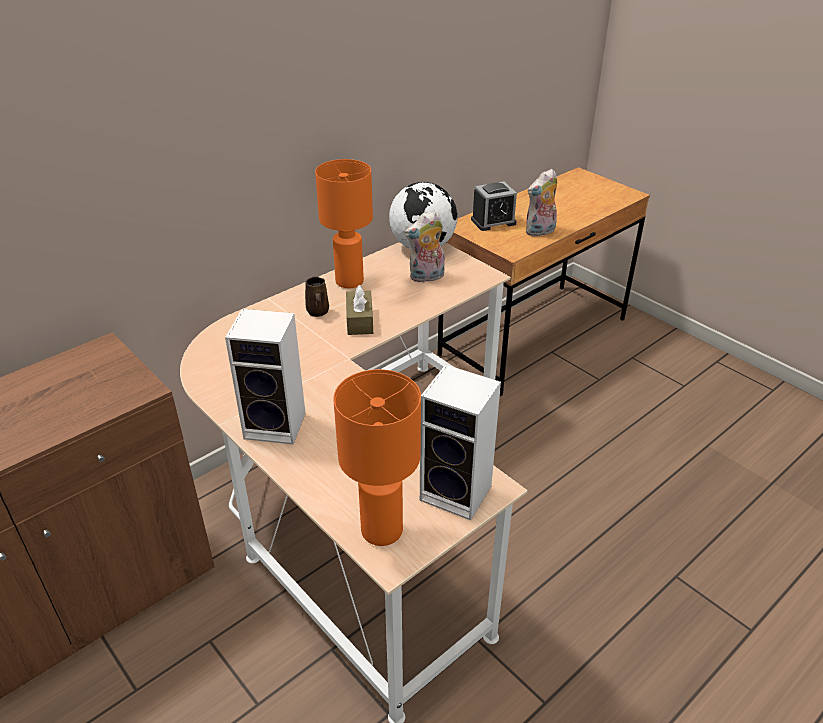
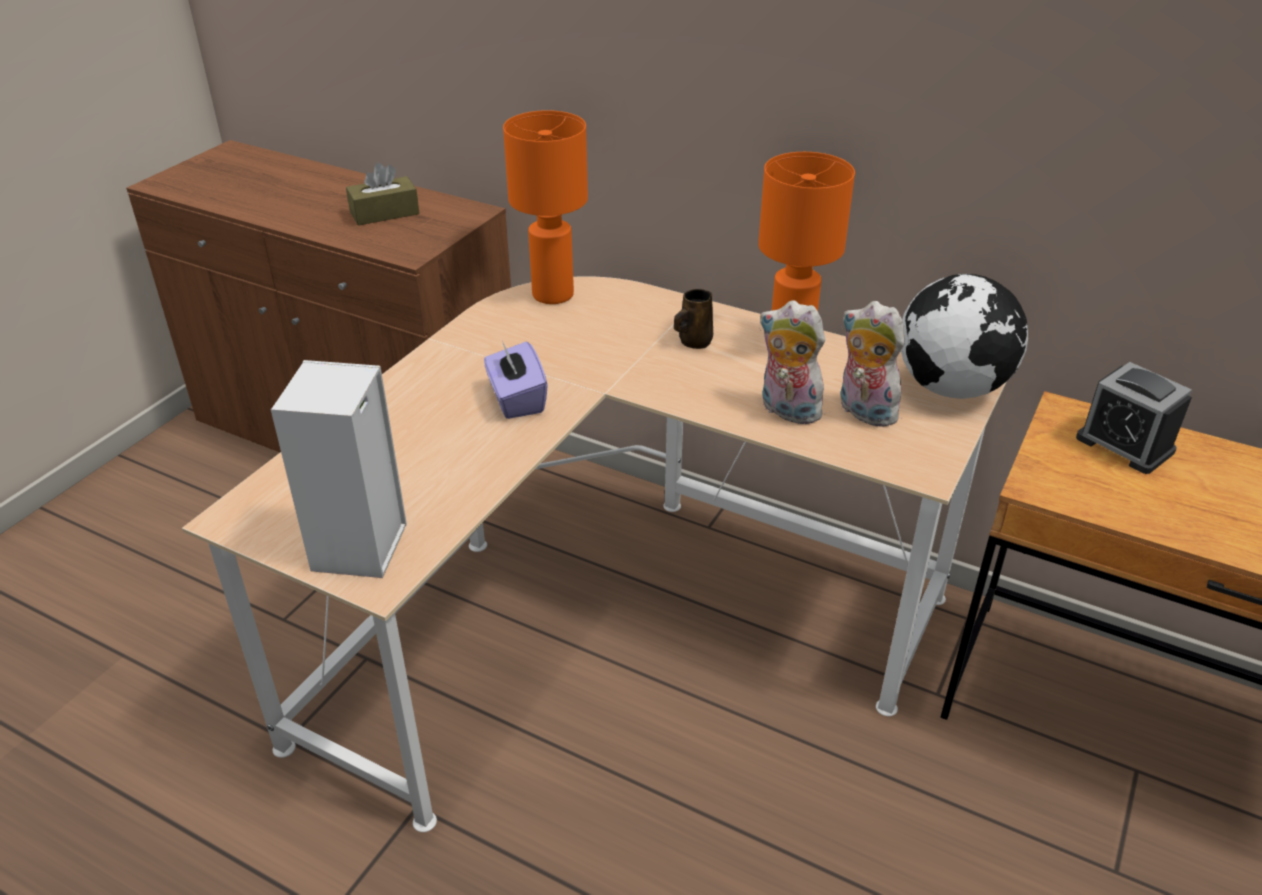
camera: 70 degrees right, 0 degrees up
(278, 425) = (442, 376): speaker -> none
(332, 396) = (516, 400): none -> purple tissue box
(359, 321) = (697, 379): brown tissue box -> brown tissue box (384, 213)
(381, 531) = (277, 499): orange table lamp -> orange table lamp (551, 295)
(540, 232) = (1152, 510): plush toy -> plush toy (786, 411)

